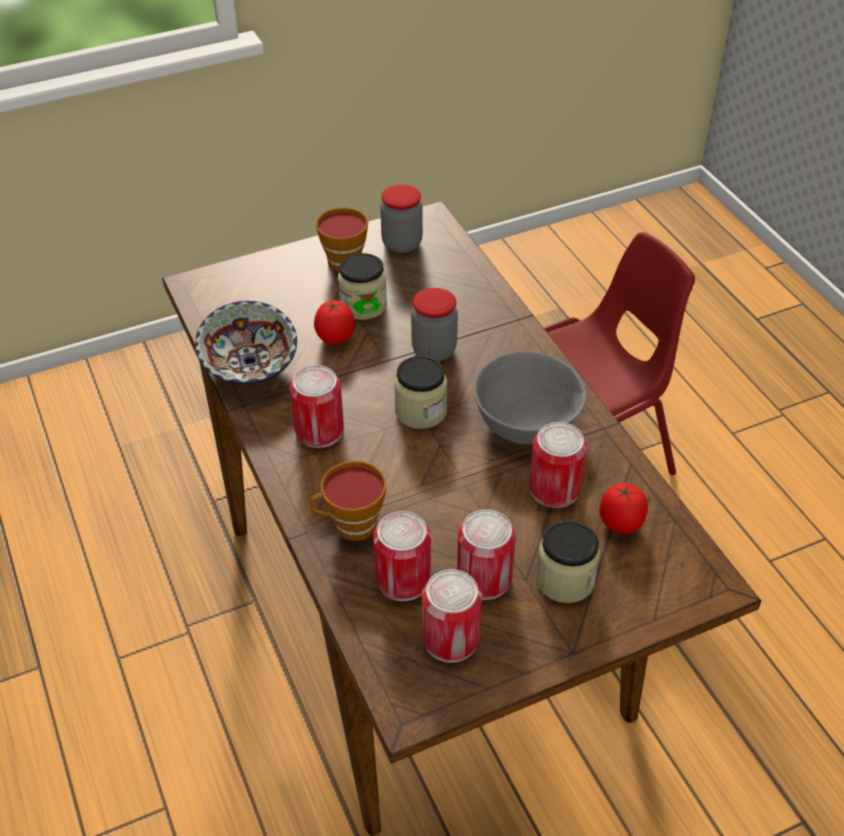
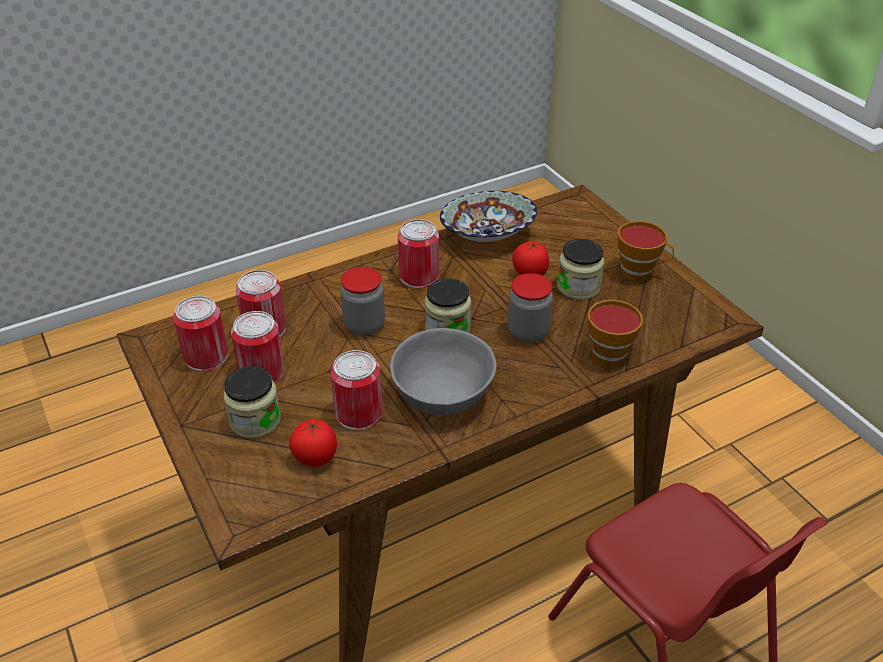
camera: 85 degrees right, 5 degrees down
(350, 526) = (319, 300): cup -> cup (606, 352)
(402, 244) = (677, 304): jar -> jar (364, 325)

